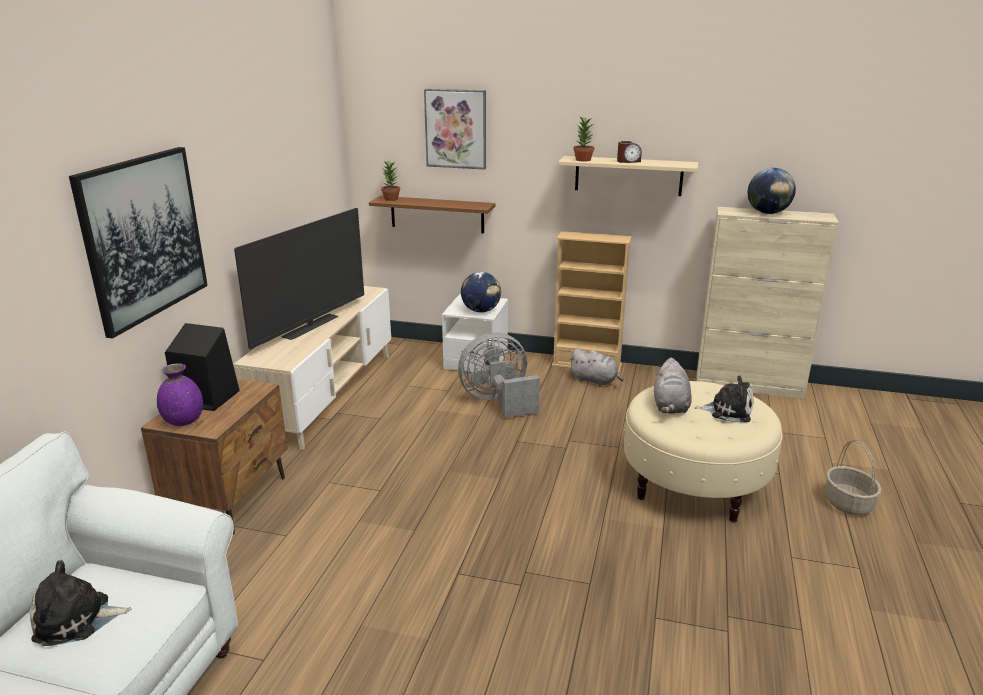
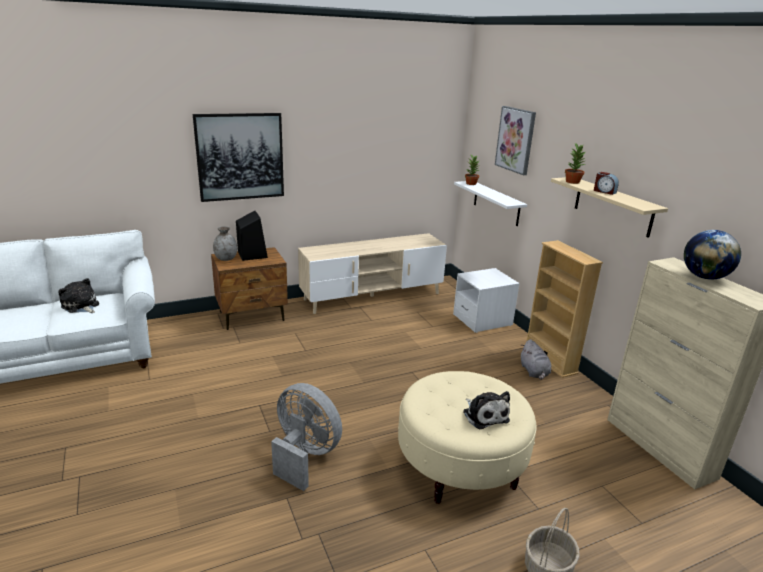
camera: 50 degrees right, 0 degrees up
(183, 421) = (226, 259): purple vase -> grey vase
(310, 327) = (363, 247): television -> none
(437, 214) = (496, 203): brown shelf -> white shelf
(481, 311) = (484, 282): globe -> none
(498, 402) = (446, 347): grey fan -> grey fan (305, 456)
(670, 406) = (453, 388): grey plush toy -> none

